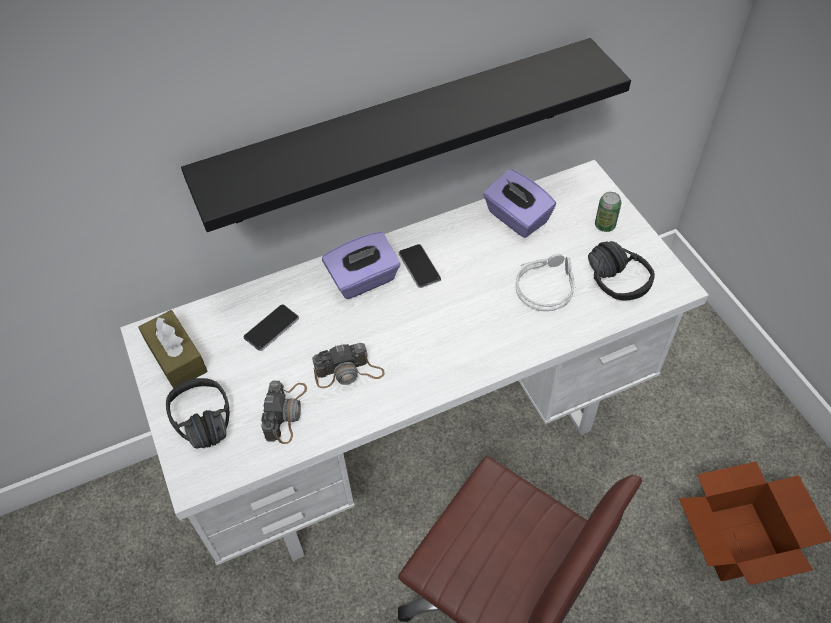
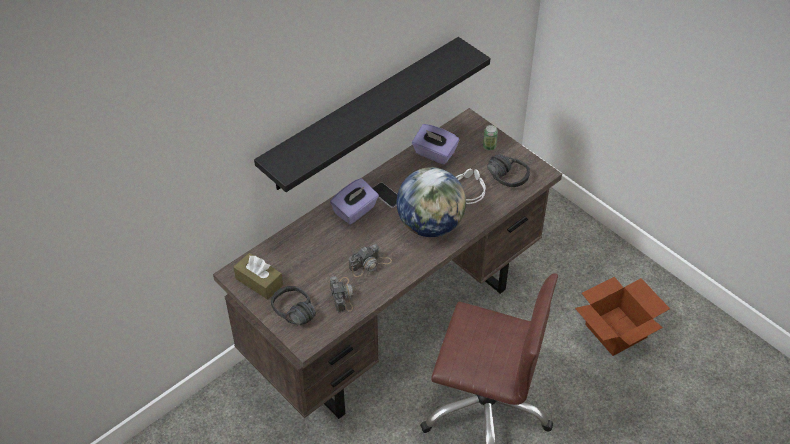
camera: 20 degrees left, 5 degrees down
(271, 328) = (310, 251): phone -> none
(422, 436) = (395, 321): white desk -> brown desk
(467, 330) = (430, 225): none -> globe

